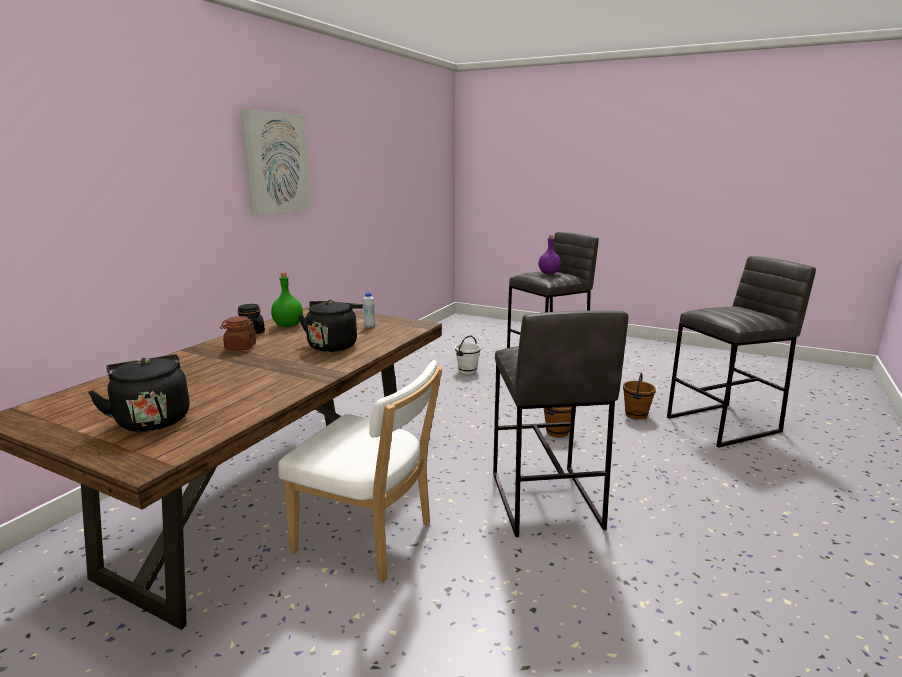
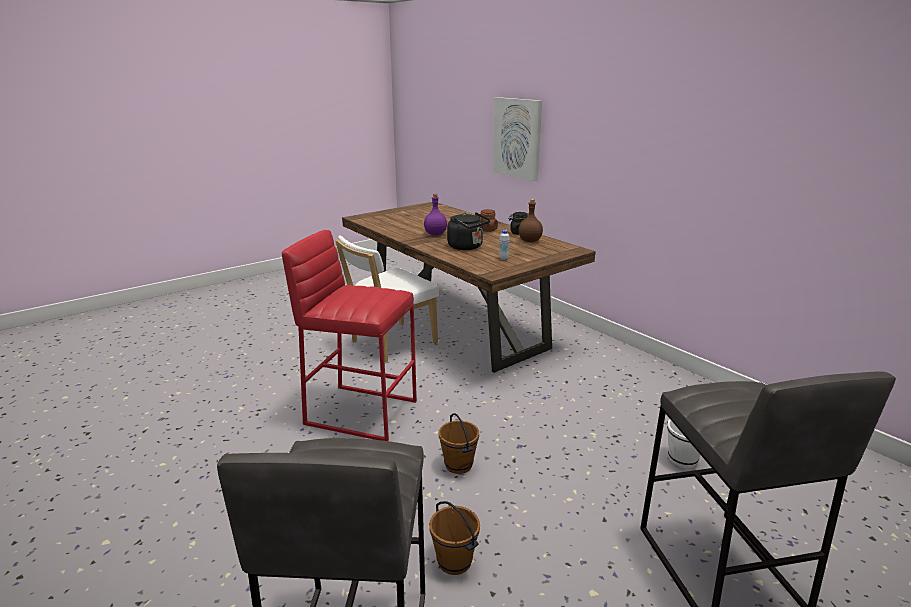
camera: 115 degrees right, 5 degrees up
(152, 419) = (398, 217): black kettle -> none
(276, 163) = (656, 116): picture -> picture (517, 138)
(288, 325) = (530, 241): green bottle -> brown bottle
(544, 500) = (361, 411): grey stool -> red stool
(549, 273) = (743, 403): purple bottle -> purple bottle (435, 234)

